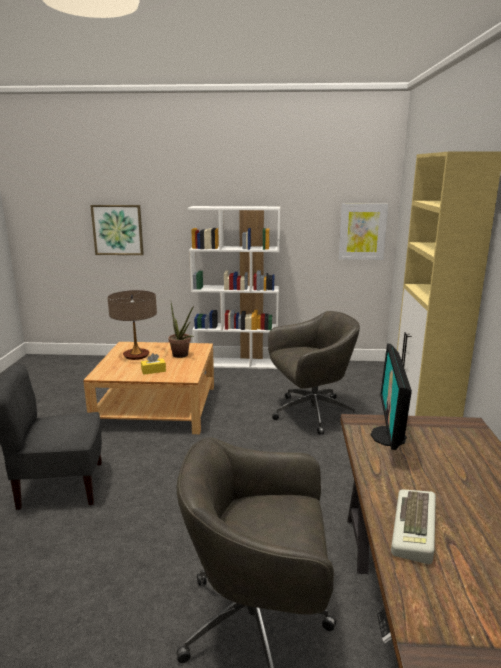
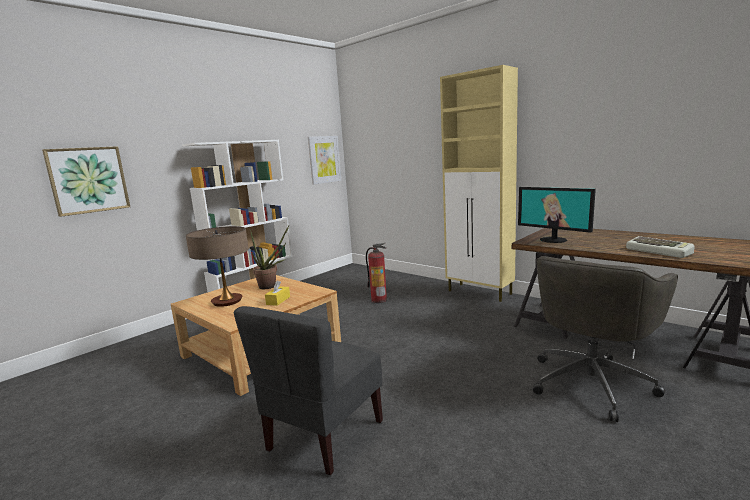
camera: 50 degrees left, 5 degrees down
(310, 413) = (379, 300): grey office chair -> fire extinguisher

